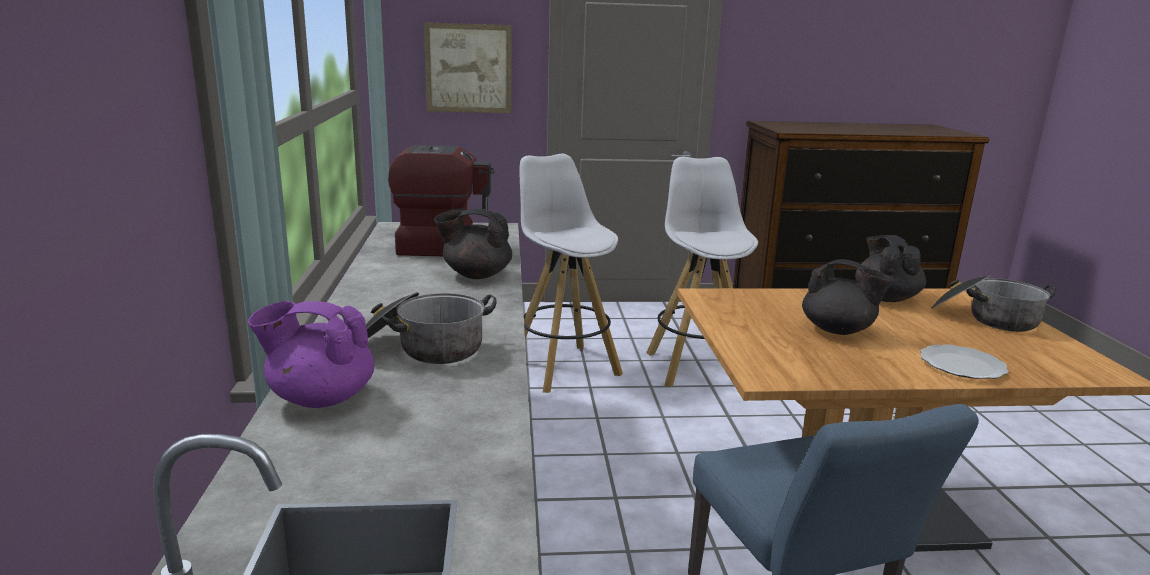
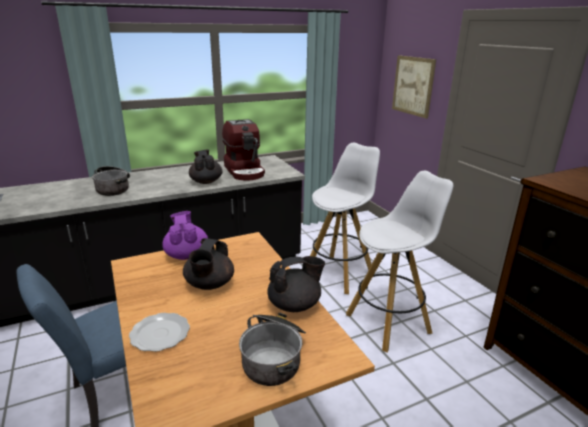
camera: 70 degrees right, 5 degrees up
(320, 398) = (70, 184): purple teapot -> purple teapot (186, 254)

